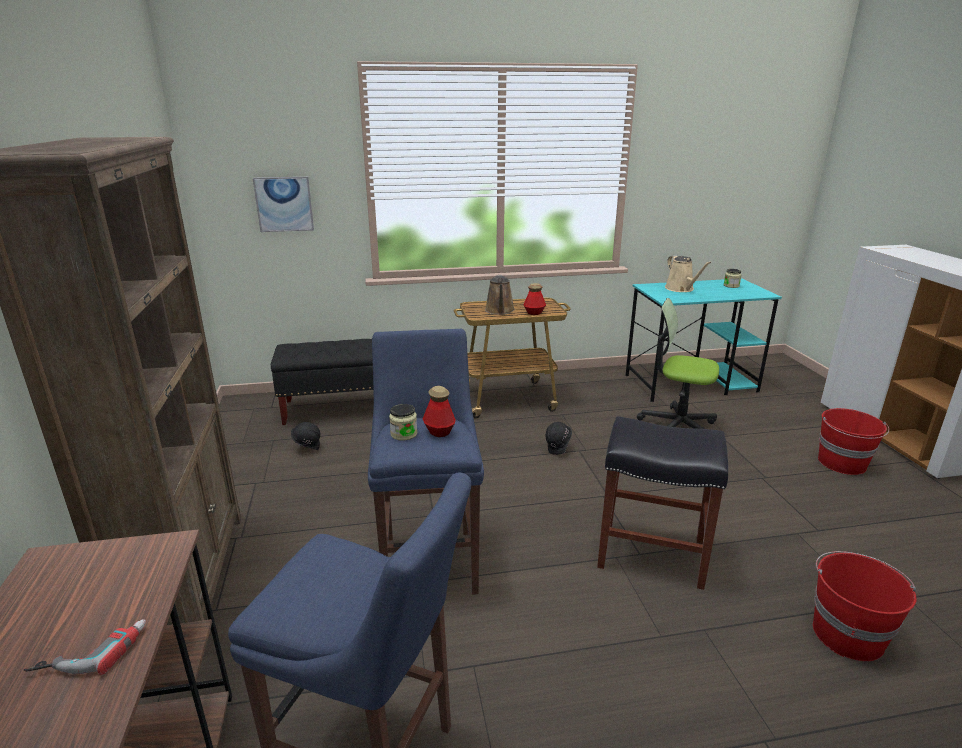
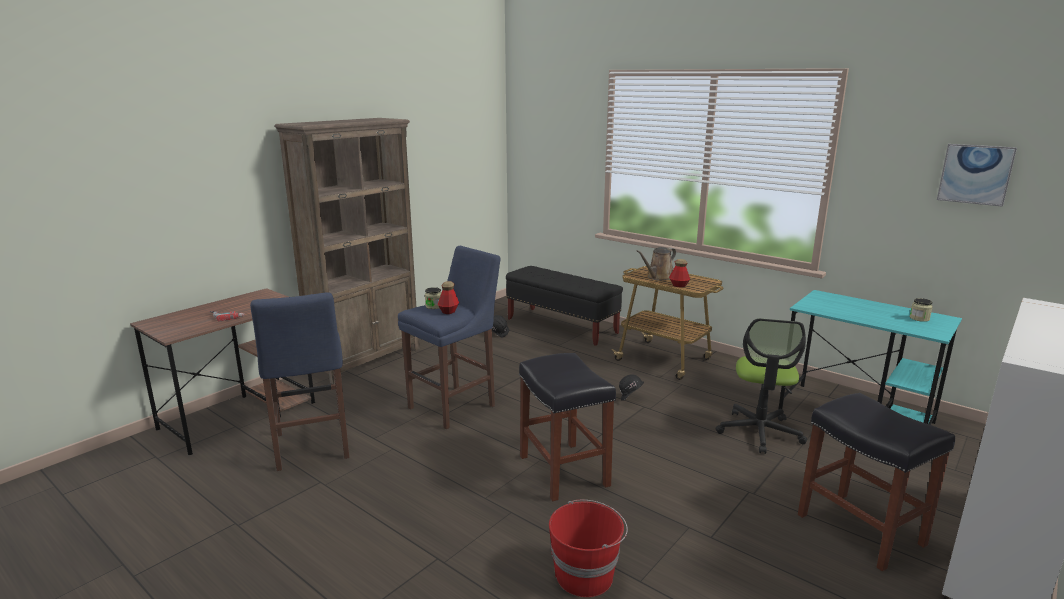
camera: 50 degrees right, 5 degrees down
(284, 204) = (556, 168): picture -> picture (975, 174)
(677, 426) = (759, 432): office chair -> office chair turned 150 degrees counterclockwise
(681, 289) = (849, 305): beige watering can -> none
(842, 463) = (862, 530): red bucket -> black stool

